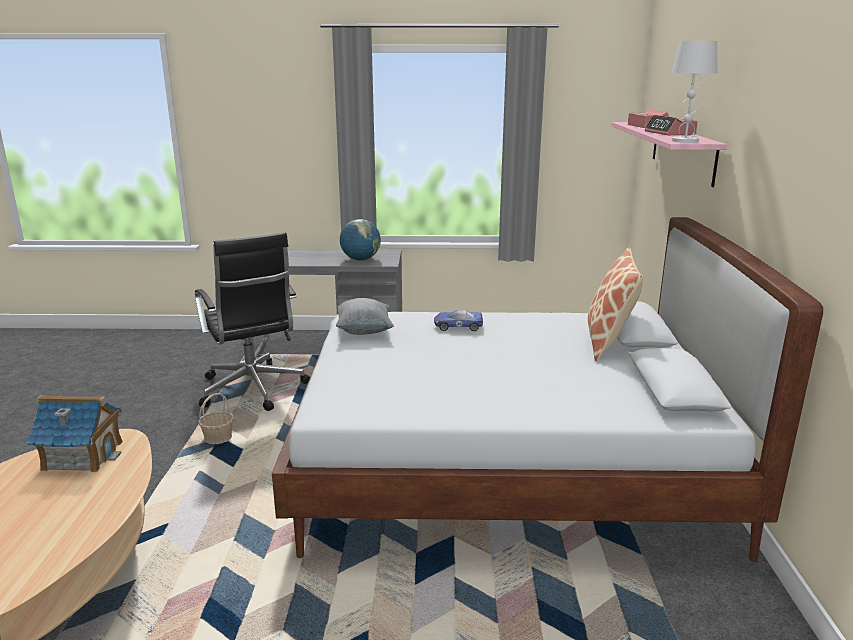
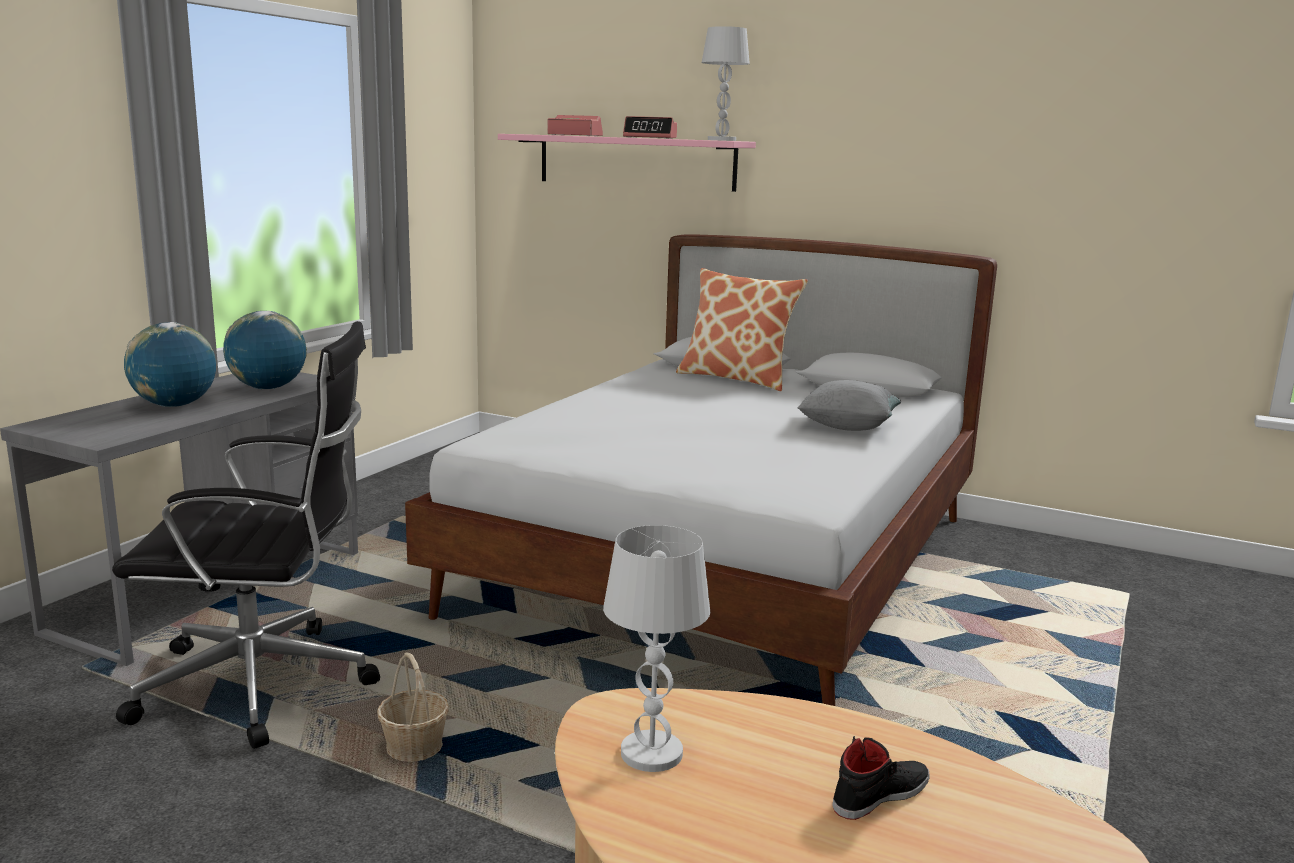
camera: 65 degrees left, 5 degrees down
(48, 522) = (879, 794): none -> black shoe
(82, 455) = (650, 753): toy house -> white table lamp
(313, 256) = (174, 405): none -> globe
(364, 331) = (557, 446): grey pillow -> grey pillow (848, 427)
(458, 325) = (613, 408): toy car -> none

